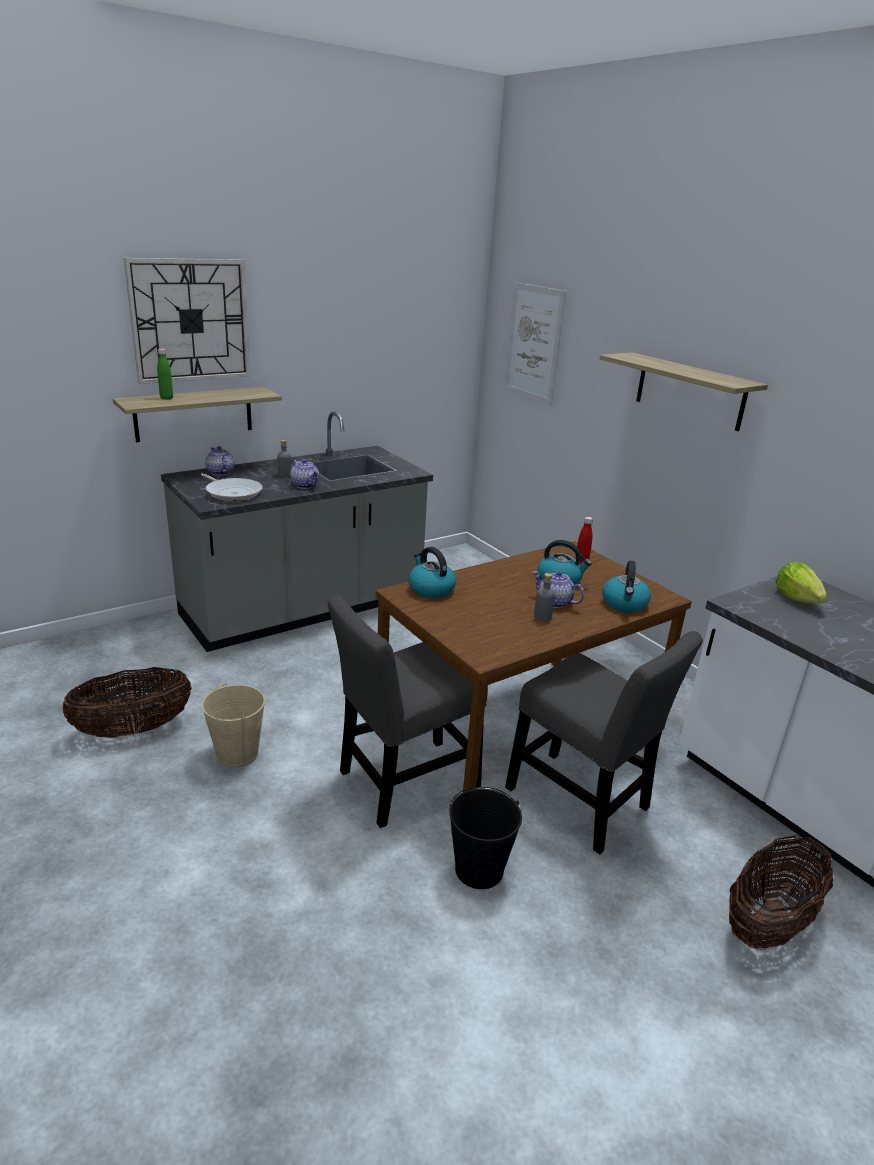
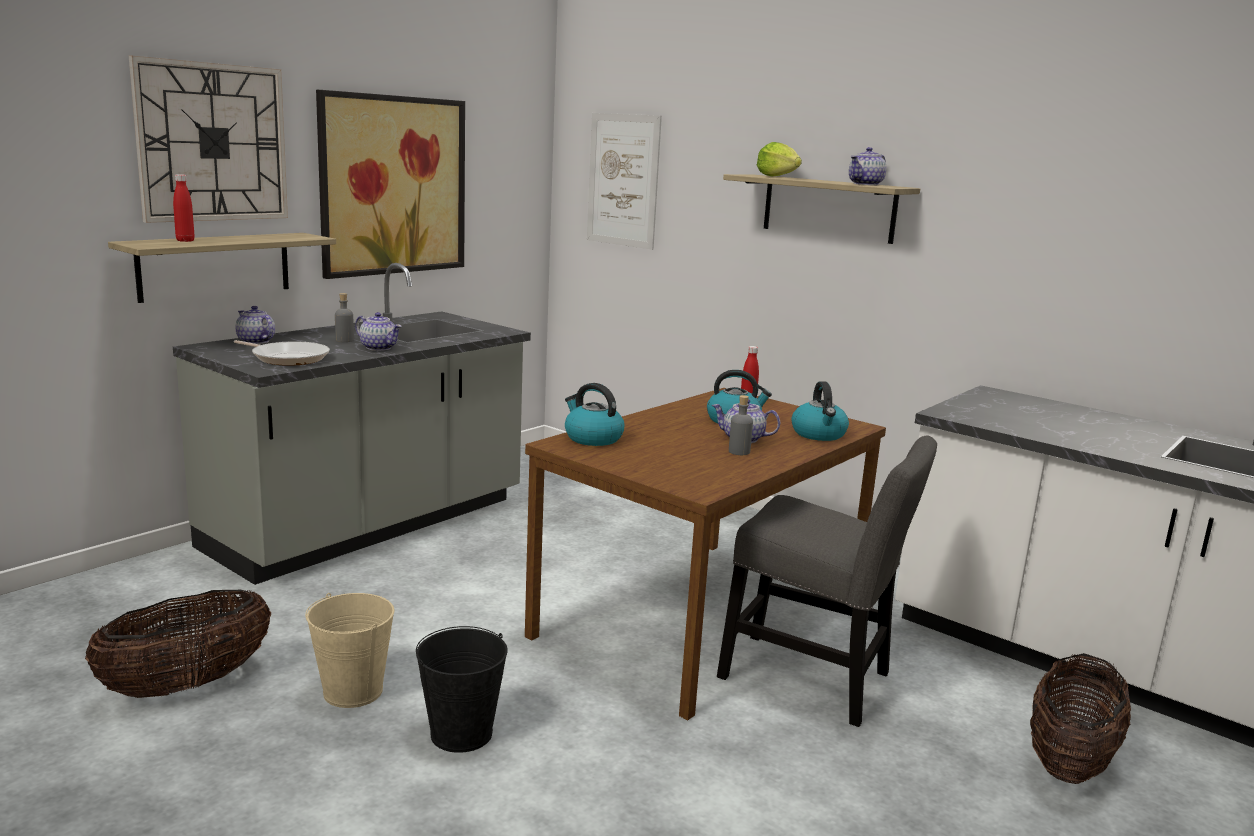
camera: 15 degrees left, 10 degrees down
(166, 398) = (185, 240): green bottle -> red bottle
(339, 347) = (393, 185): none -> picture
(403, 782) = (590, 690): grey chair -> none
(479, 870) = (729, 766): black bucket -> black bucket (462, 734)
(716, 378) = (866, 184): none -> teapot
(796, 599) = (1001, 406): lettuce -> lettuce (777, 177)

